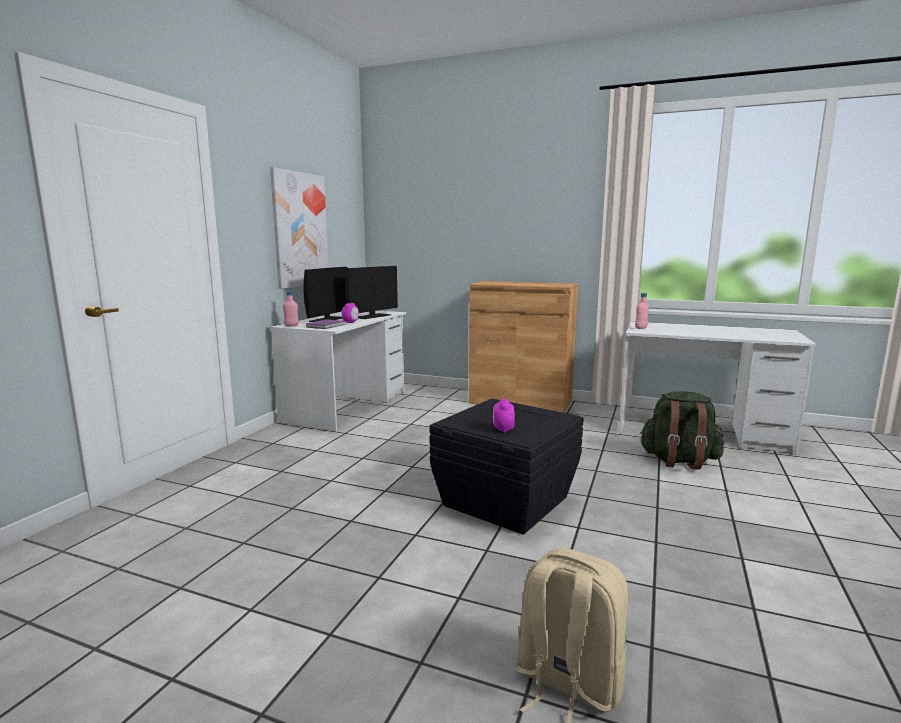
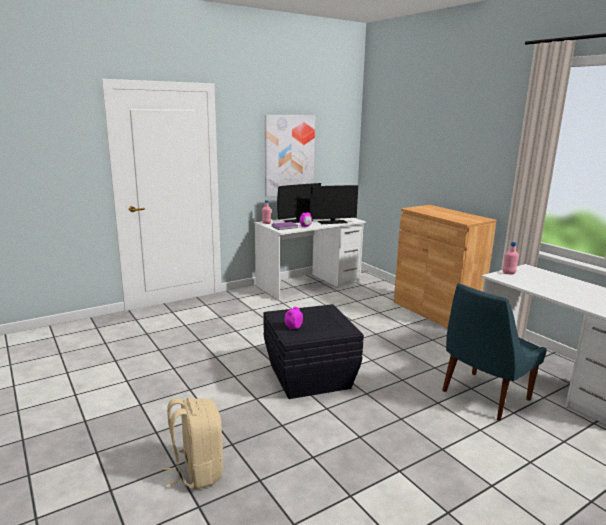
camera: 35 degrees right, 5 degrees up
(679, 461) = (483, 396): green backpack -> blue chair

